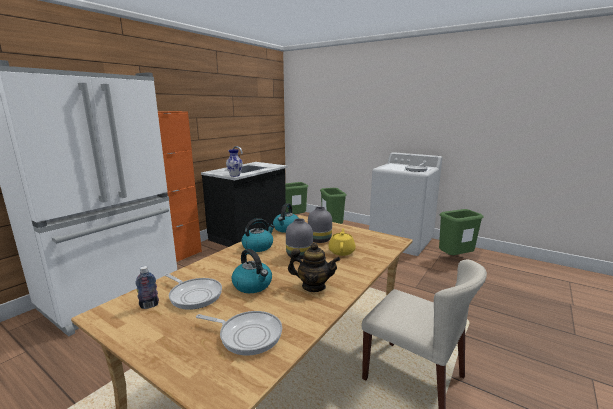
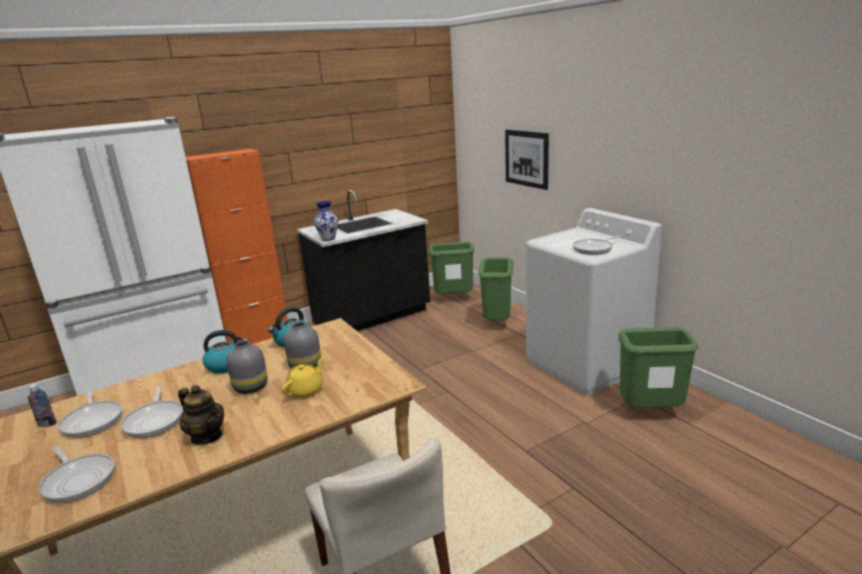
camera: 25 degrees right, 5 degrees up
(253, 285) = (155, 420): kettle -> frying pan
(343, 128) = (526, 158): none -> picture

